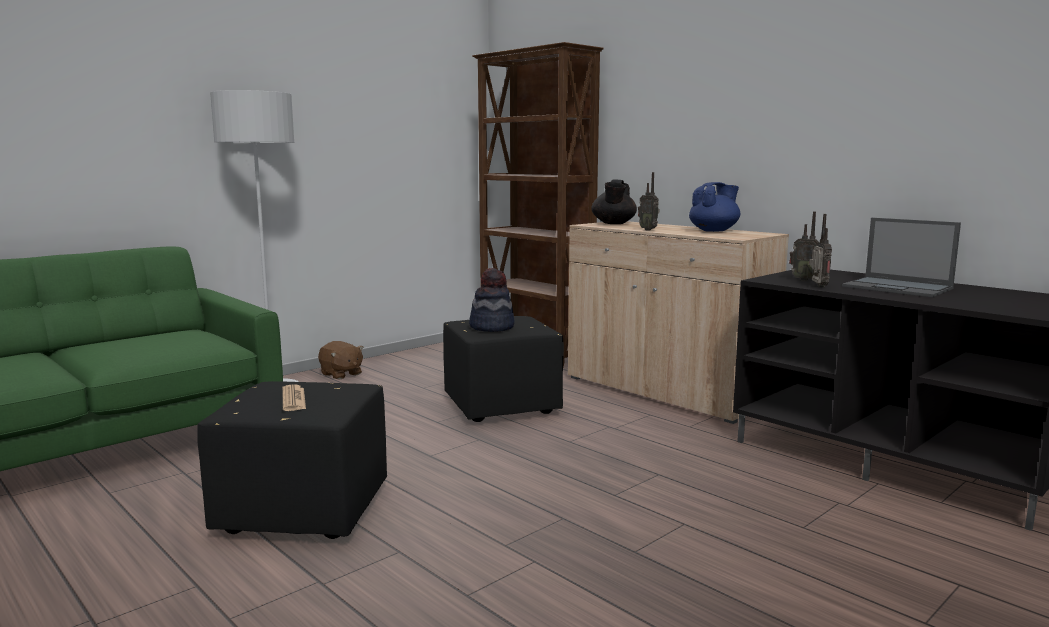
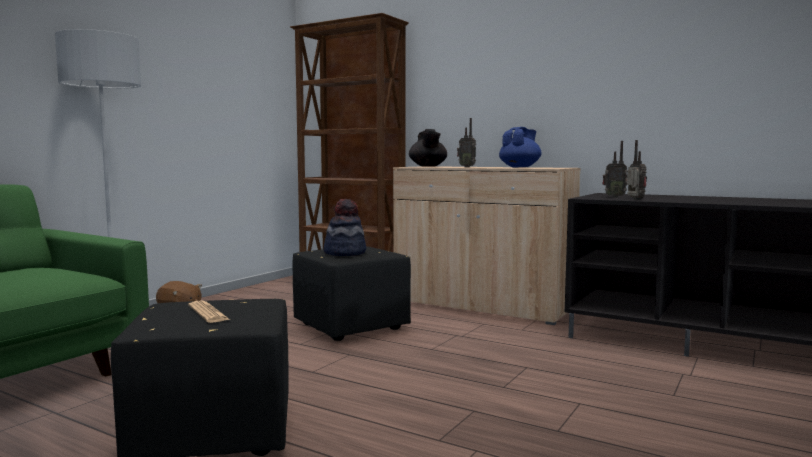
camera: 15 degrees left, 5 degrees down
(898, 288) = (692, 199): laptop -> none

